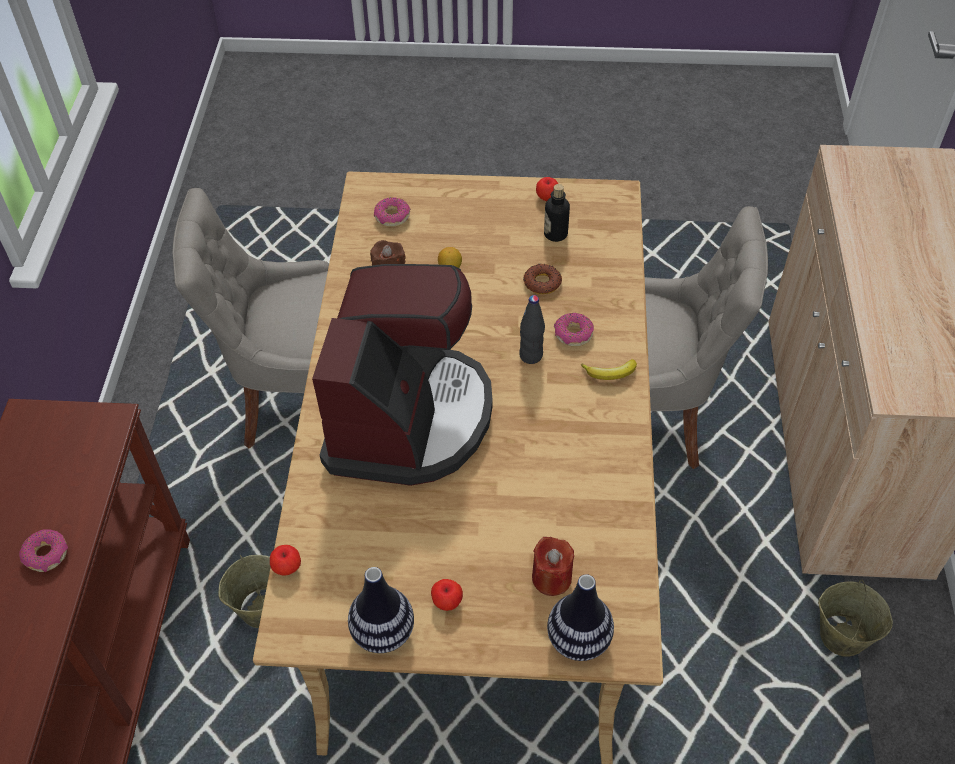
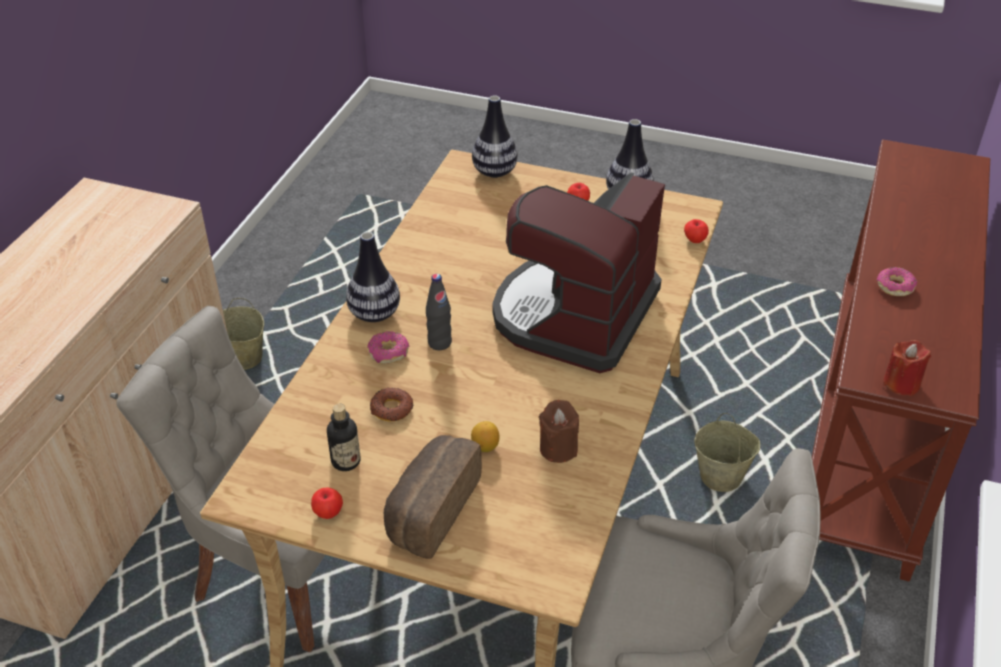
camera: 165 degrees left, 10 degrees down
(392, 217) = (533, 529): donut -> none
(474, 214) = (429, 509): none -> bread
(551, 578) = (498, 202): red candle -> red candle (901, 383)
(610, 373) = (375, 314): banana -> vase

